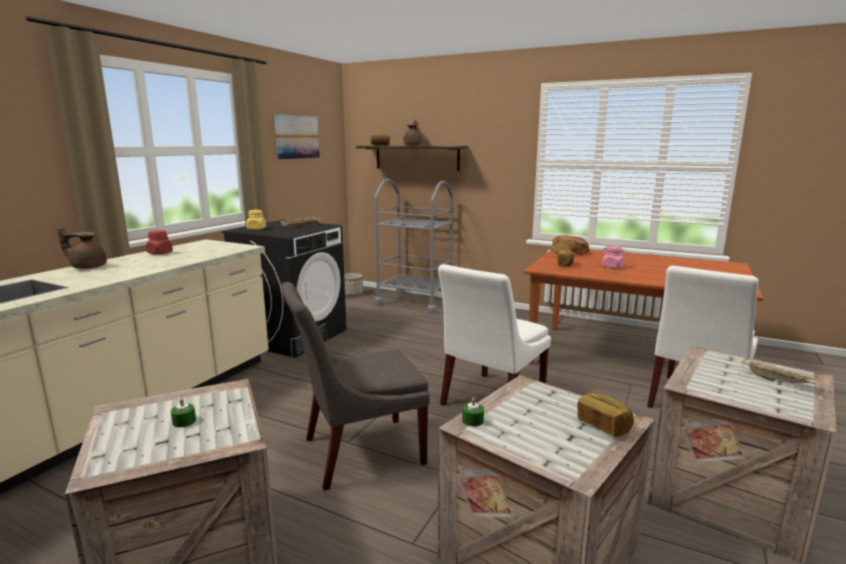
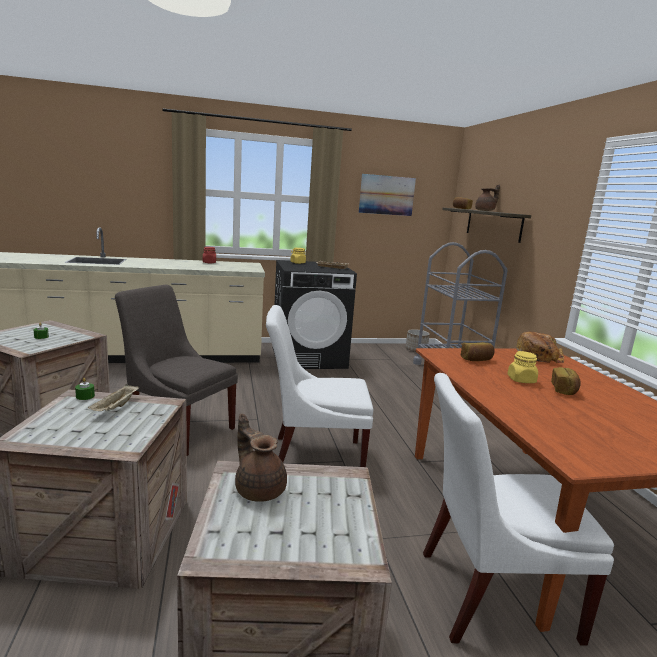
camera: 50 degrees right, 0 degrees up
(88, 267) = (160, 260): brown teapot -> brown teapot (259, 489)
(603, 425) = (106, 440): bread -> bread (564, 390)
(612, 267) = (521, 380): pink jar -> yellow jar
(778, 381) = (311, 531): beige tray -> beige tray (116, 408)

